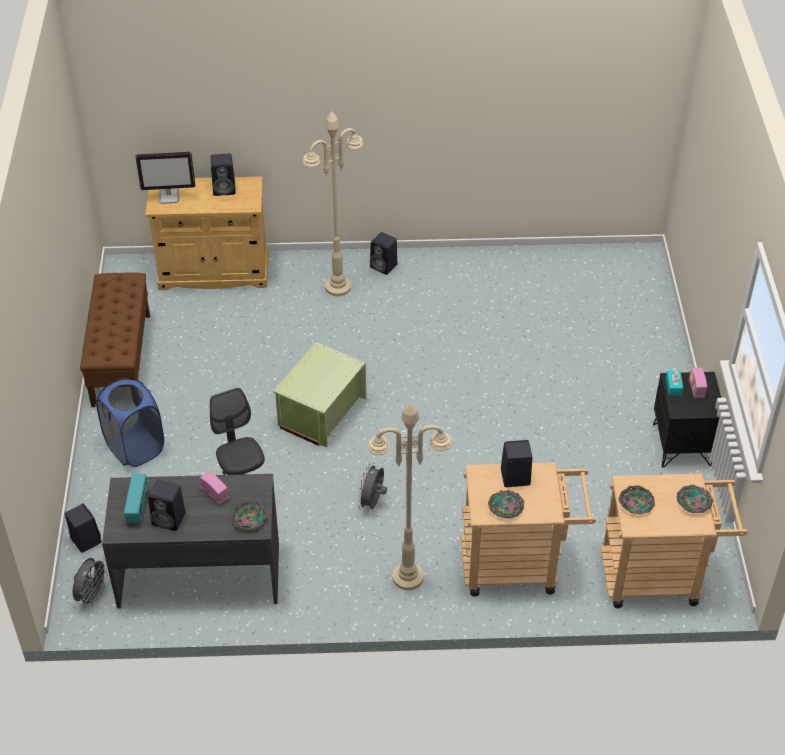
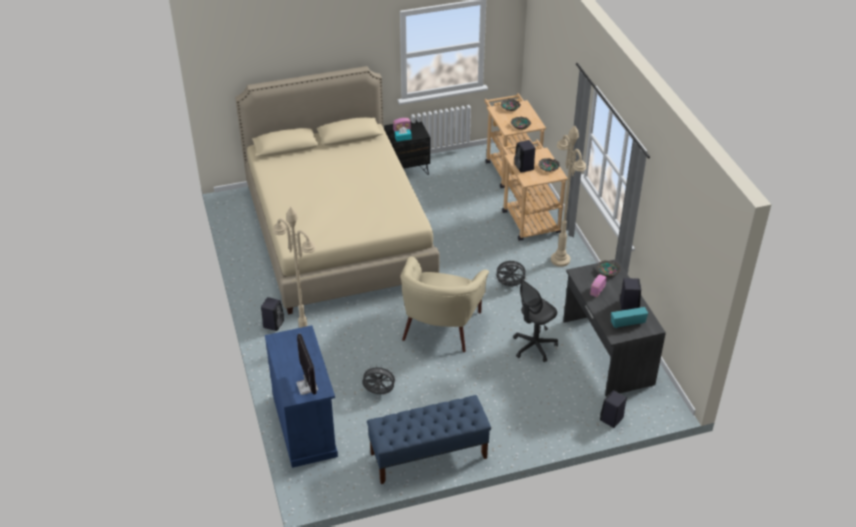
camera: 105 degrees left, 5 degrees down
(92, 595) = (653, 400): grey fan -> grey fan (379, 393)
(121, 359) = (428, 456): brown bench -> blue bench
(135, 447) = (516, 418): blue laundry basket -> none
(214, 272) = (305, 425): beige cabinet -> blue cabinet
(225, 189) = (287, 353): black speaker -> none
(320, 412) = (440, 326): green storage box -> beige armchair
(540, 344) = (338, 233): none -> beige bed

